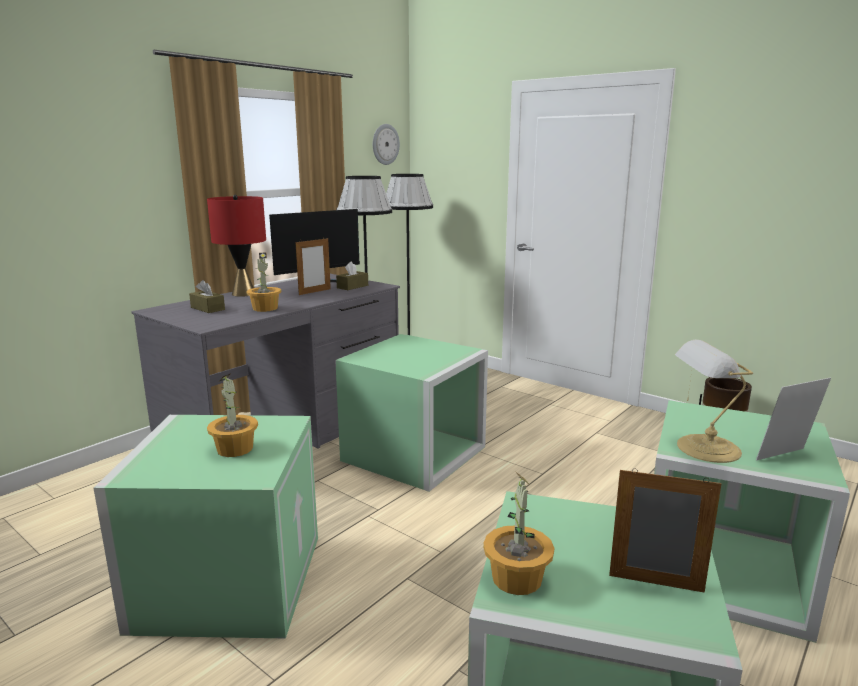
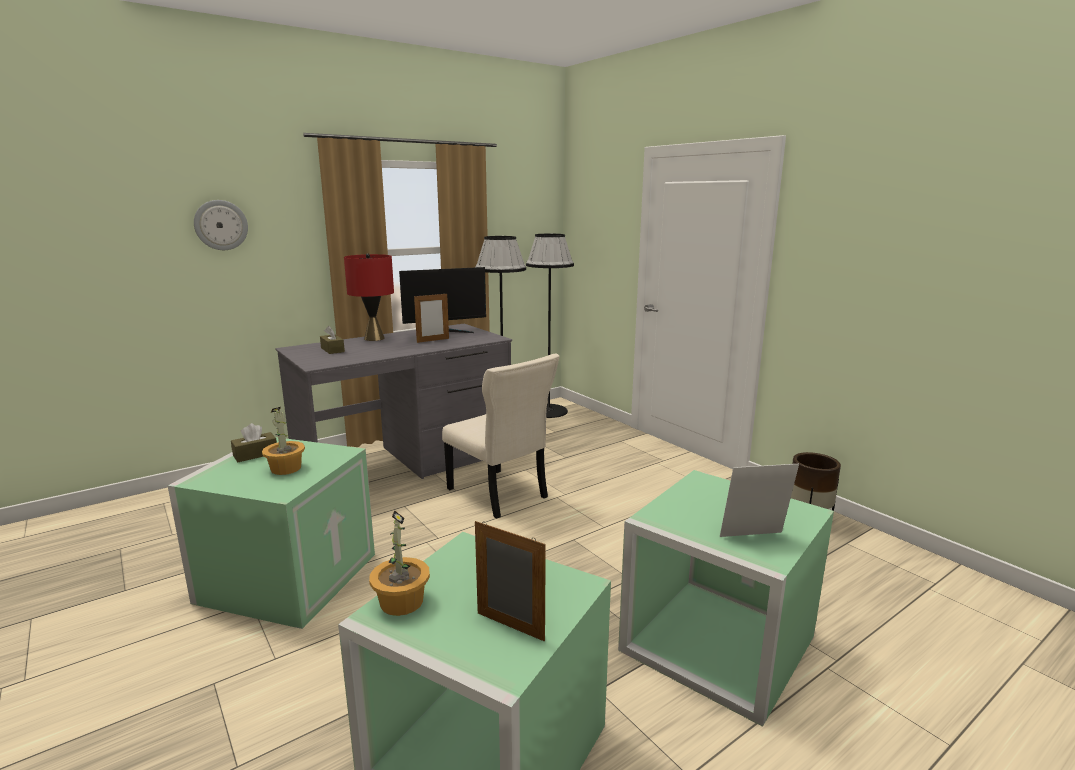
camera: 15 degrees right, 0 degrees up
(265, 308) = (376, 353): potted plant -> none
(352, 286) = (470, 337): brown tissue box -> brown tissue box (255, 454)
(385, 144) = (535, 206): wall clock -> wall clock (221, 225)
(414, 455) = (499, 495): green storage box -> beige chair
(705, 448) = (680, 519): table lamp -> none

